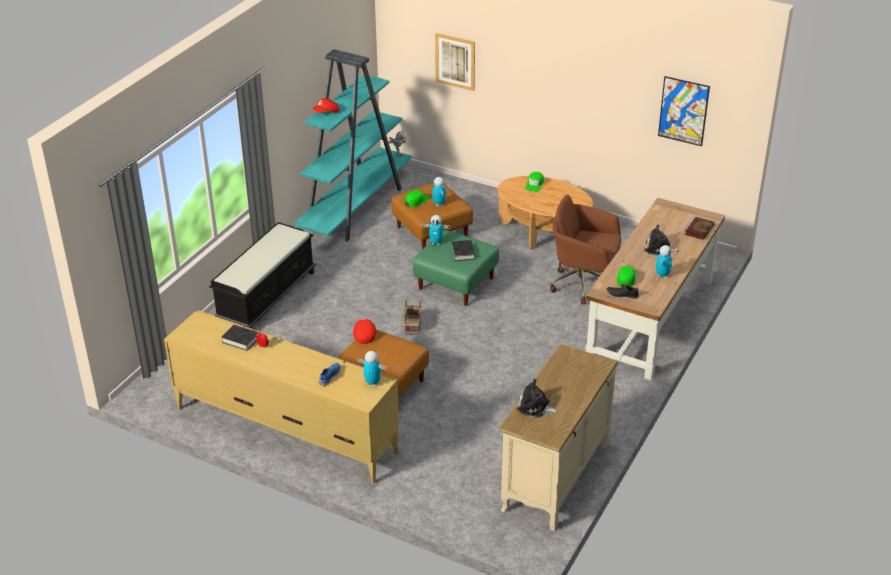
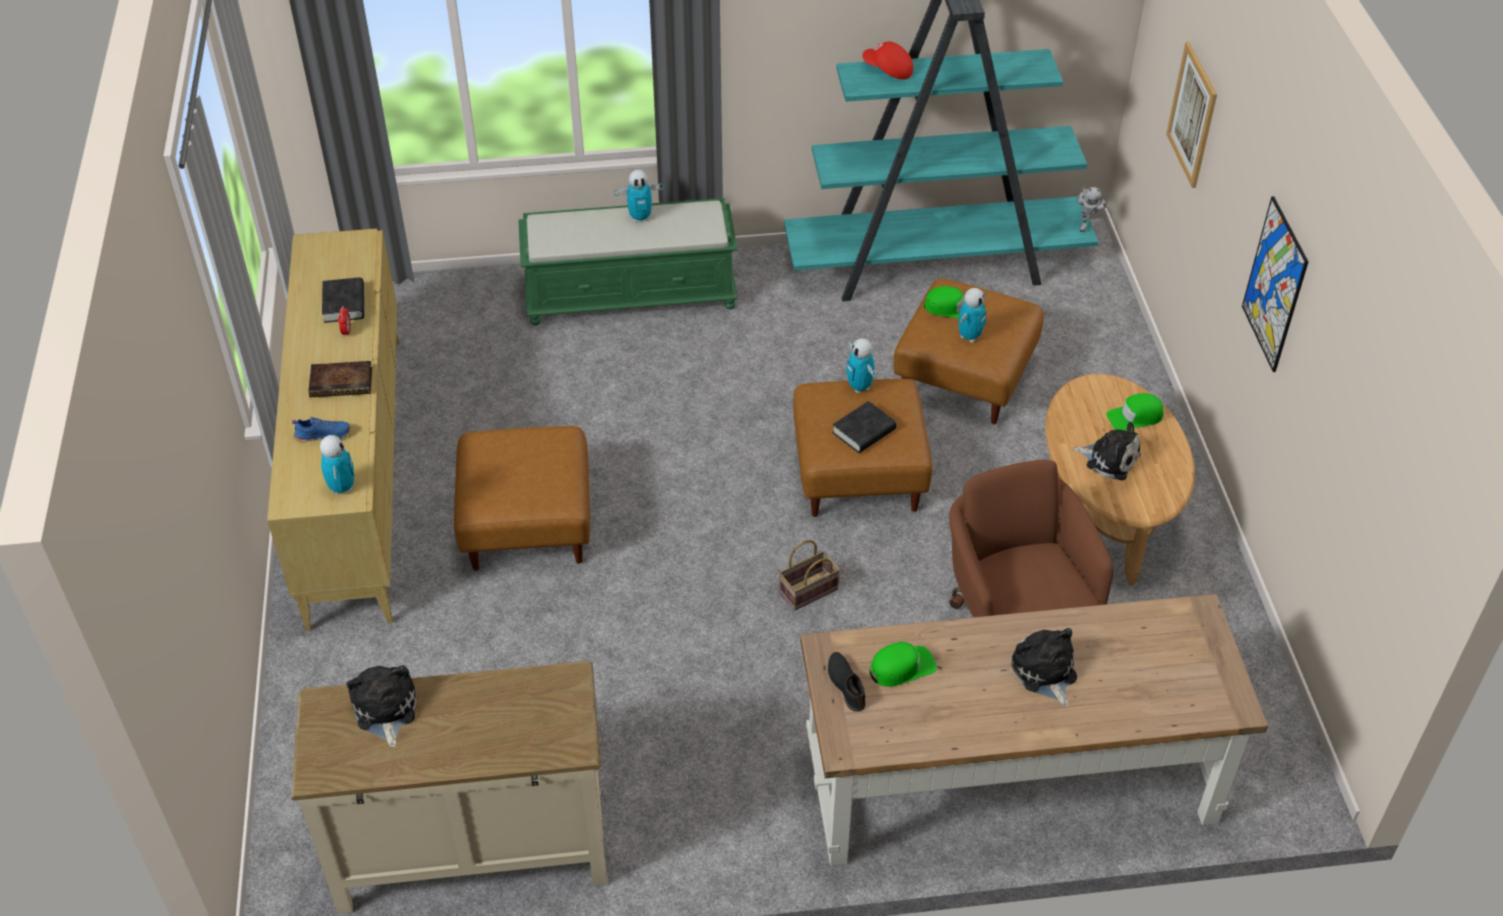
camera: 55 degrees right, 10 degrees up
(266, 296) = (632, 294): black bench -> green bench
(364, 335) = (549, 430): red cap -> none
(413, 326) = (703, 483): basket -> basket (808, 592)
(456, 283) = (859, 475): green ottoman -> brown ottoman
(550, 200) = (1109, 459): none -> plush toy
(662, 275) = (962, 716): toy robot -> toy robot (640, 218)
(683, 111) = (1378, 471): picture -> picture (1274, 285)
(699, 229) = (1172, 706): book -> book (343, 382)

